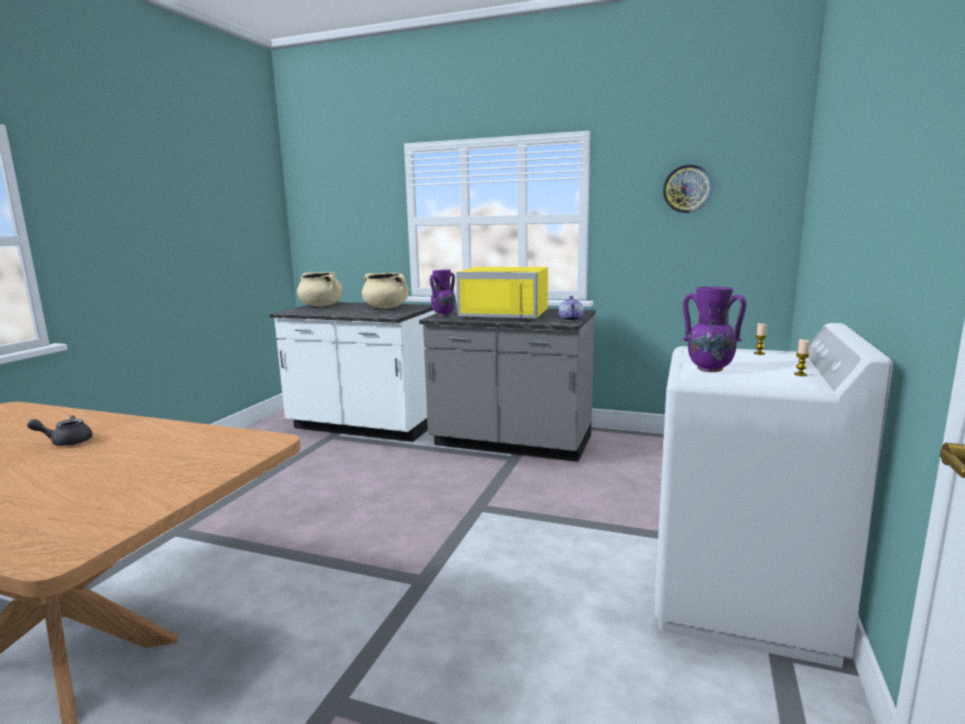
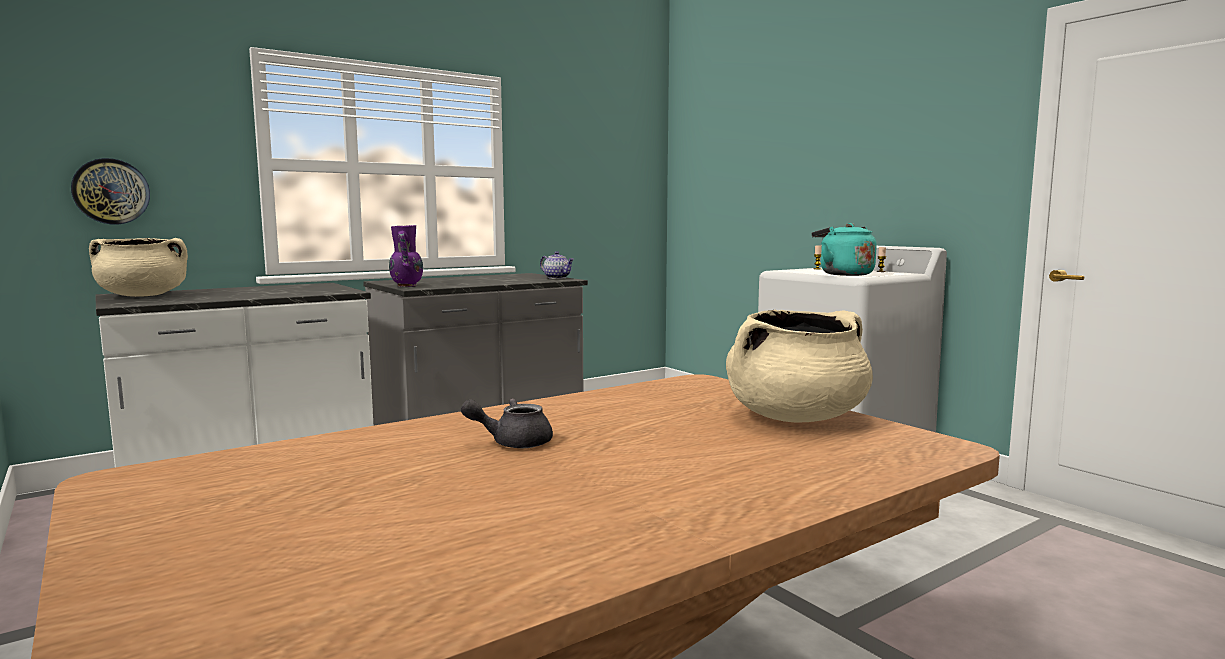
camera: 55 degrees left, 5 degrees down
(66, 442) = (513, 442): grey teapot -> grey teapot turned 60 degrees clockwise
(386, 307) = (280, 288): beige cooking pot -> beige cooking pot (796, 417)
(506, 314) = (472, 280): yellow microwave -> none
(687, 189) = (588, 150): wall clock -> wall clock (111, 191)
(709, 369) = (843, 274): purple vase -> turquoise kettle

